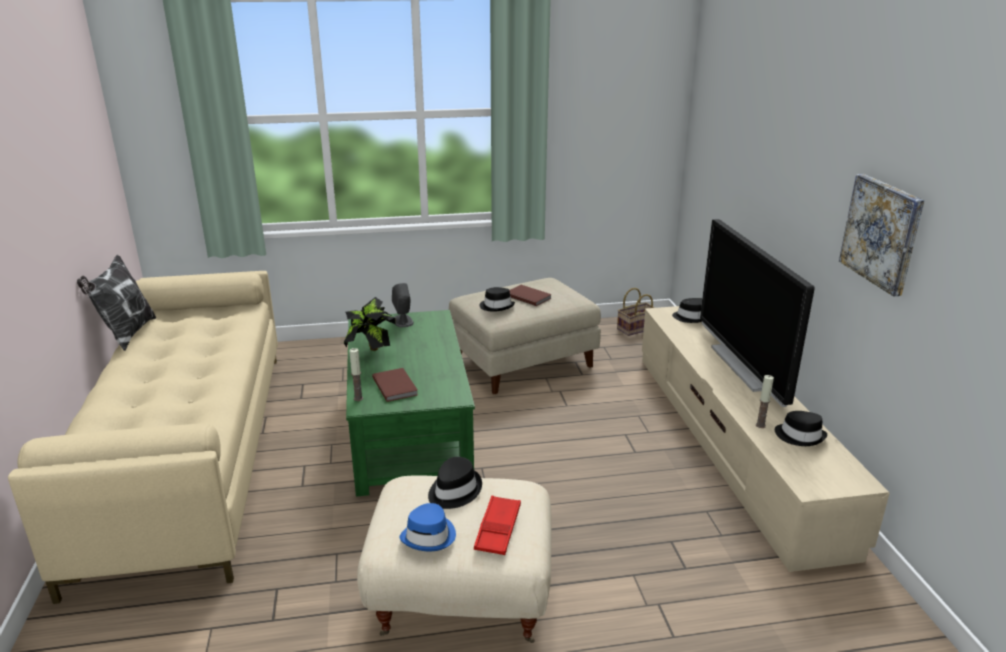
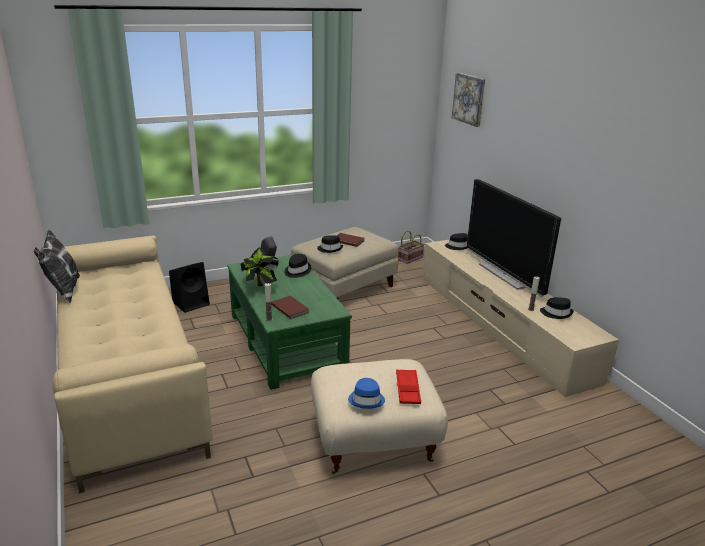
camera: 15 degrees left, 0 degrees up
(314, 363) = (191, 303): none -> black speaker
(454, 491) = (366, 370): black hat -> black hat (297, 271)
(882, 233) = (603, 181): picture -> picture (469, 99)

